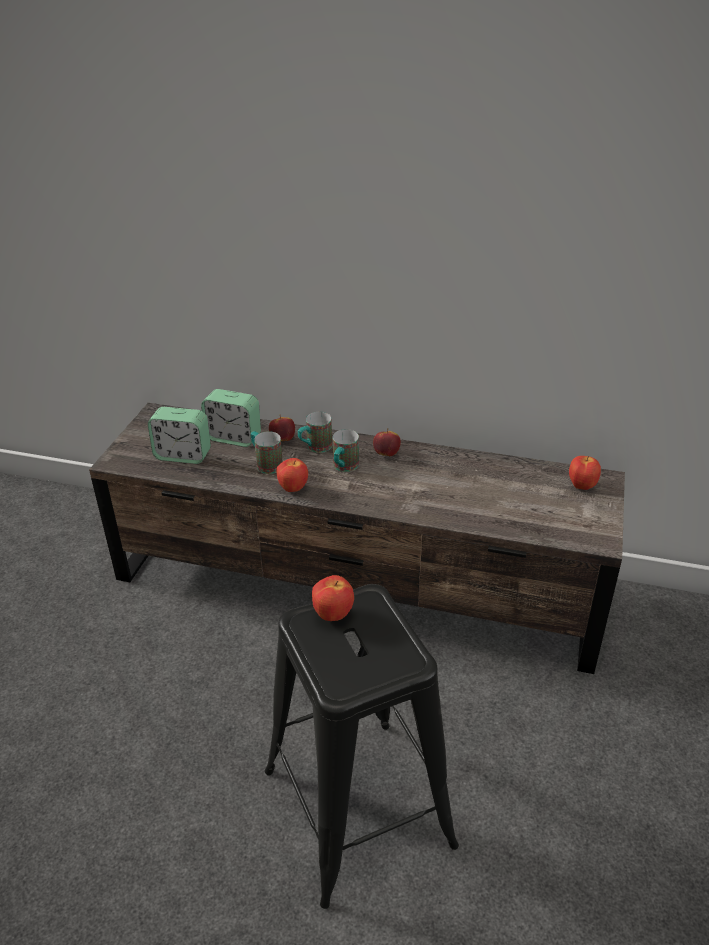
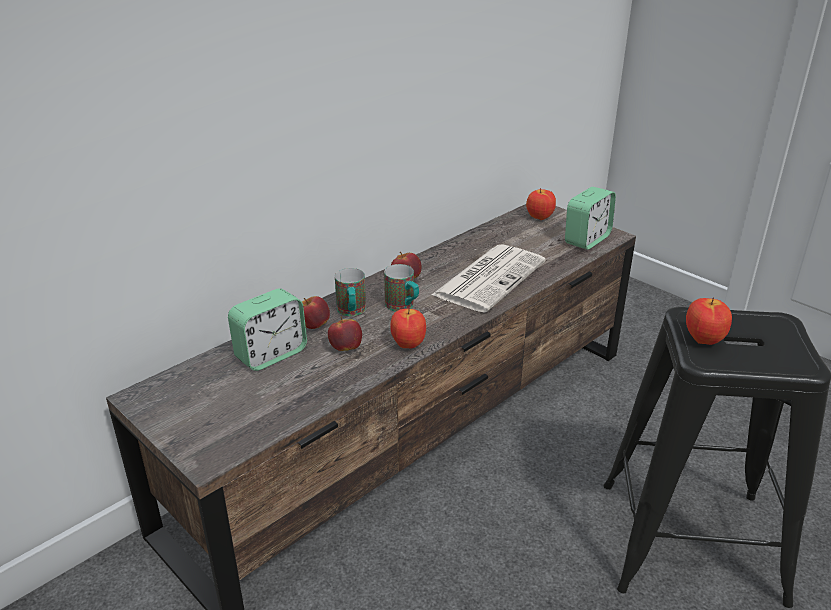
camera: 60 degrees left, 5 degrees down
(183, 455) = (262, 399): alarm clock -> alarm clock (587, 239)
(266, 463) = (345, 348): mug -> apple
(432, 494) = (489, 278): none -> newspaper

